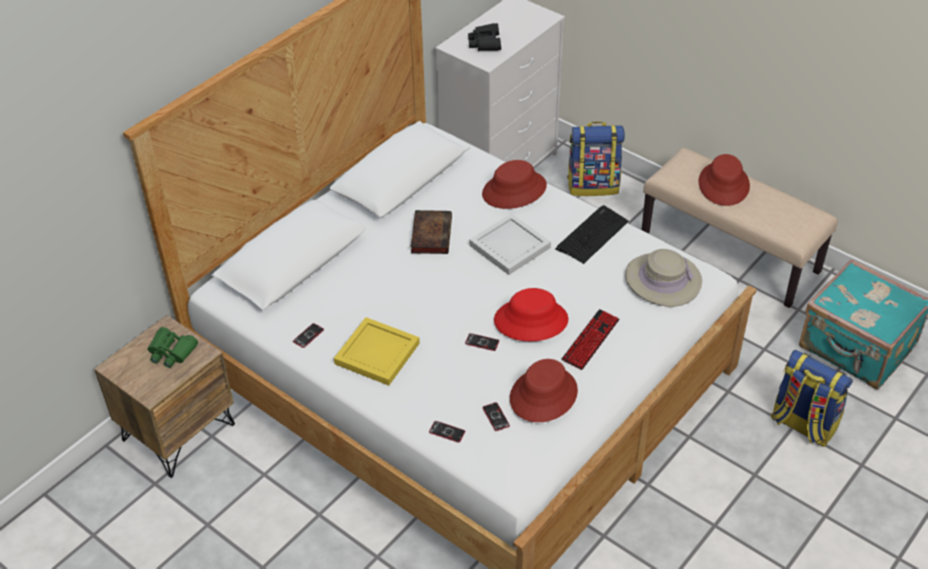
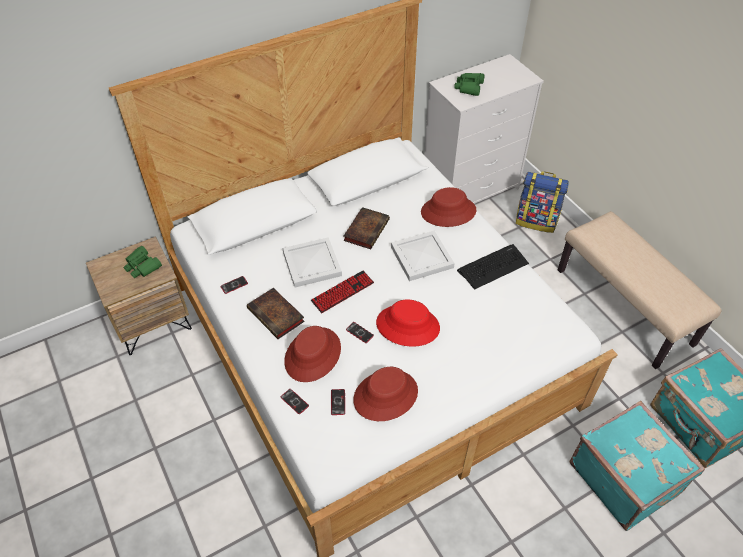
camera: 20 degrees right, 5 degrees up
(378, 353) = (277, 316): yellow tray -> book
(389, 288) = (313, 264): none -> white tray
(485, 43) = (469, 87): black binoculars -> green binoculars
(590, 340) = (449, 358): keyboard -> keyboard (342, 292)
(662, 280) = (534, 323): beige hat -> none
(724, 184) = (631, 252): red hat -> red hat (313, 355)
(802, 424) = (625, 477): backpack -> turquoise suitcase

